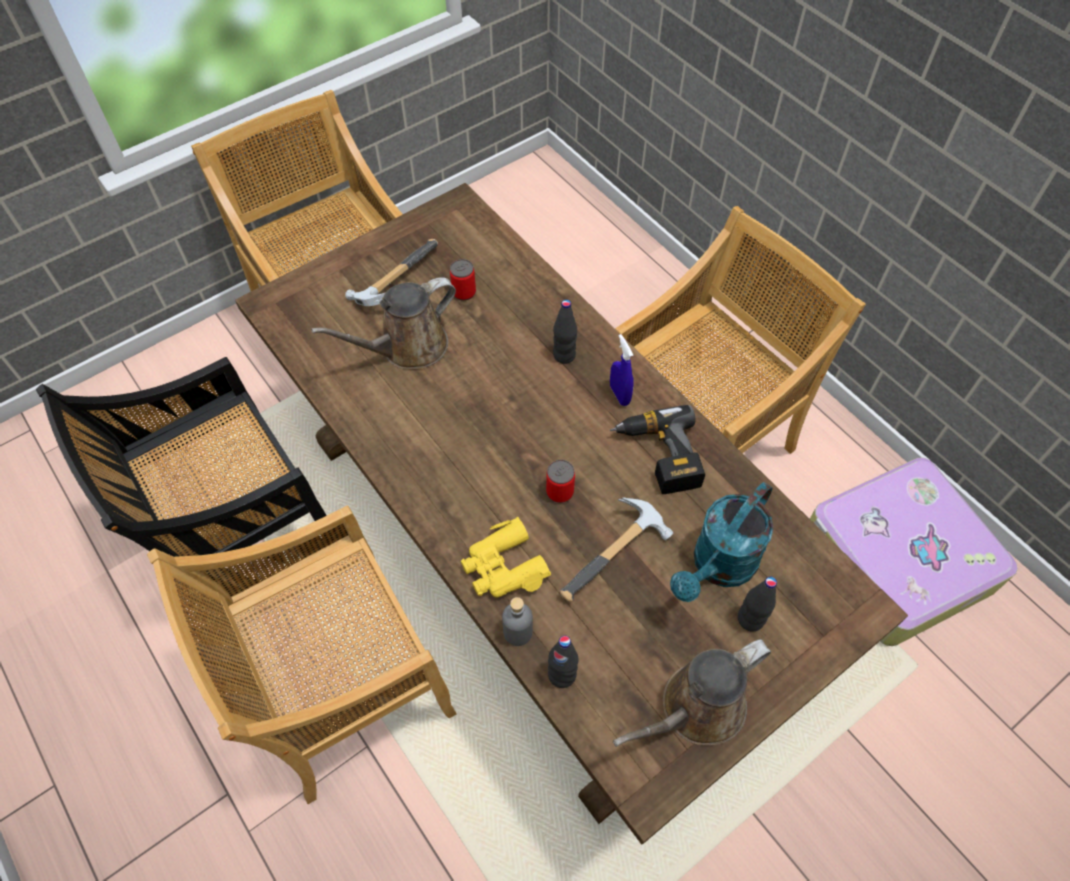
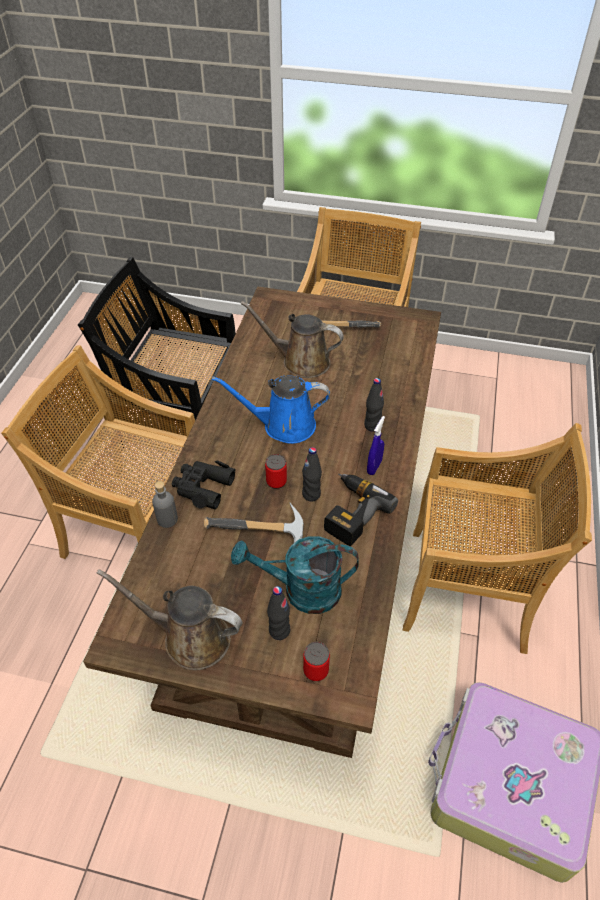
camera: 50 degrees right, 10 degrees down
(464, 292) = (364, 359): can -> can (316, 670)
(487, 430) = (283, 425): none -> blue watering can
(503, 567) = (202, 487): yellow binoculars -> black binoculars
(562, 675) = (157, 556): black bottle -> black bottle (311, 494)

